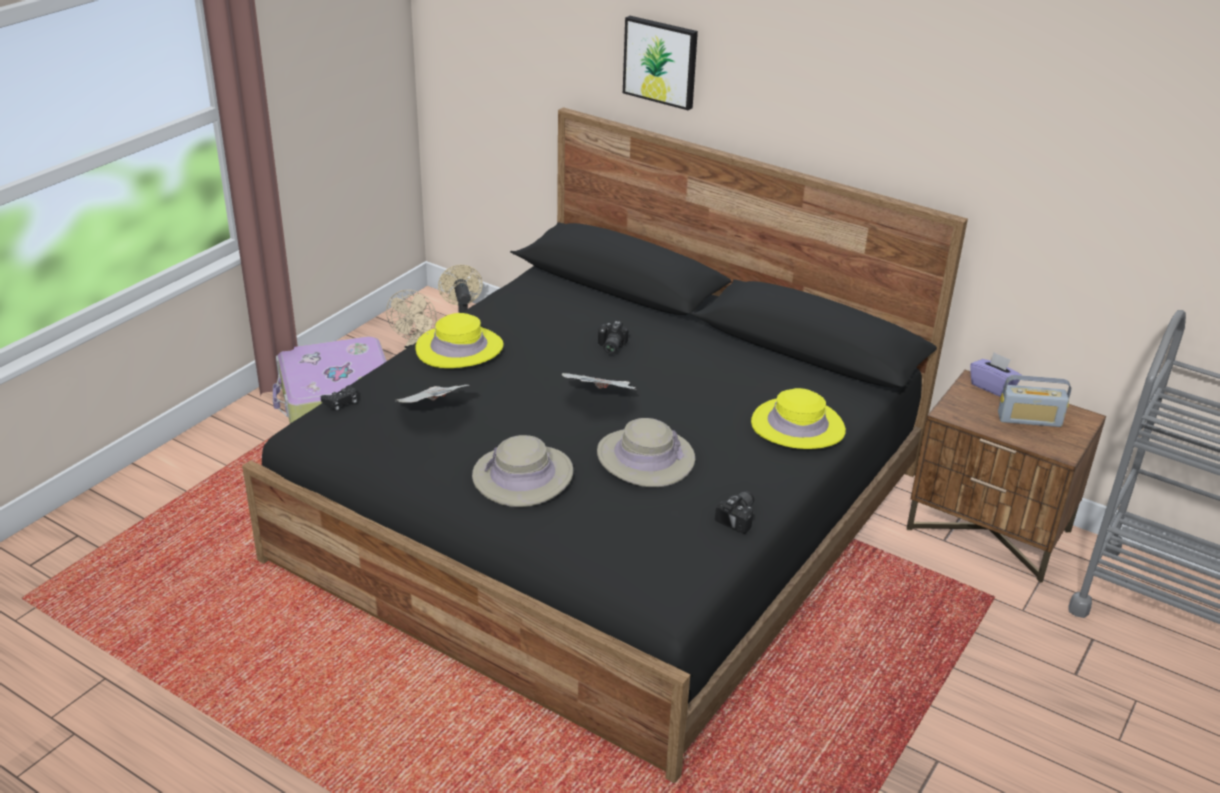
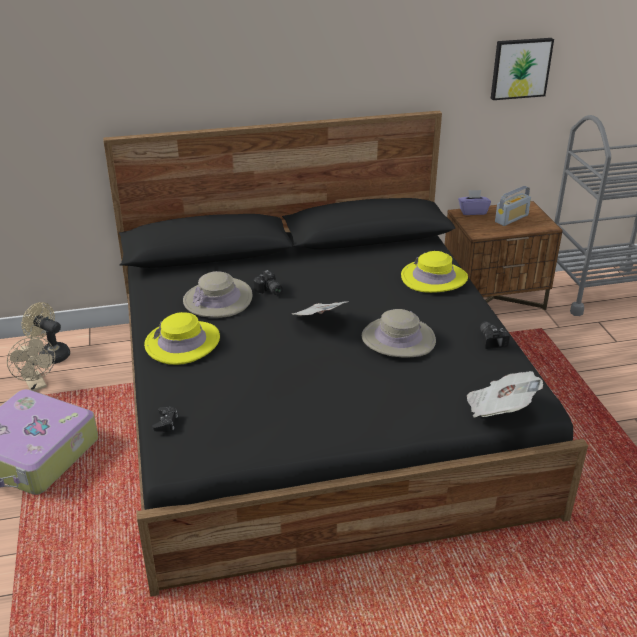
camera: 45 degrees left, 0 degrees up
(433, 410) = (241, 388): newspaper -> newspaper (499, 408)
(523, 476) = (357, 391): beige hat -> beige hat (218, 299)
(661, 61) = (187, 73): picture -> picture (520, 68)

